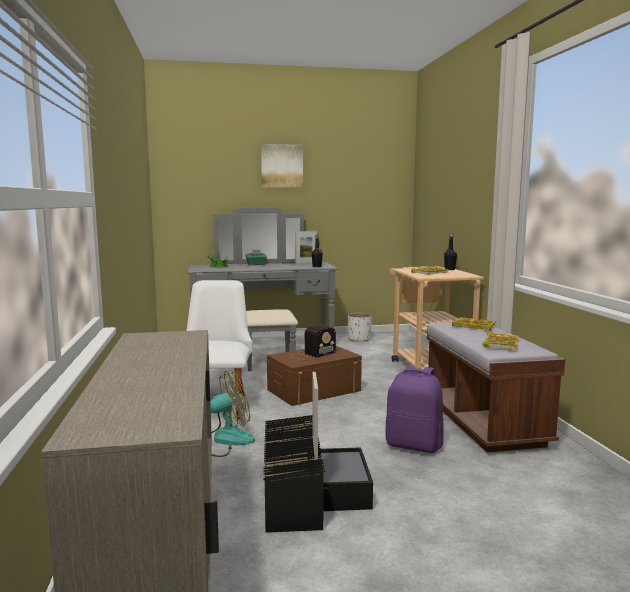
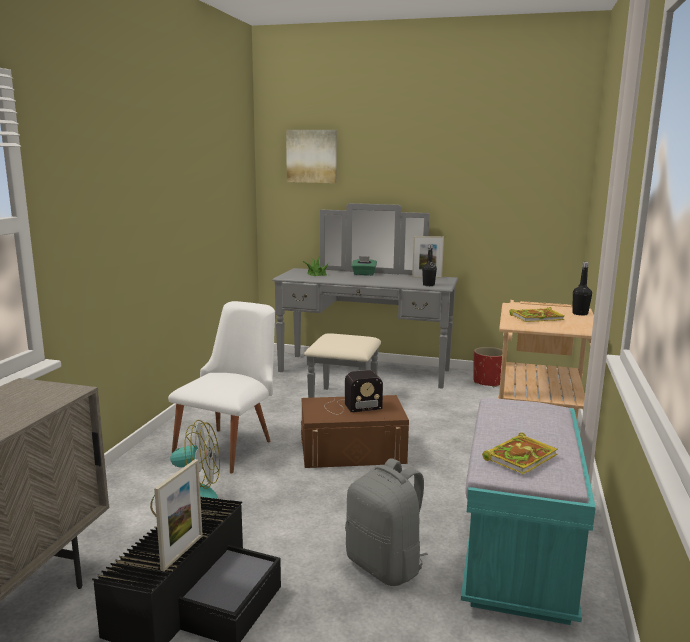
camera: 25 degrees right, 5 degrees up
(281, 166) = (406, 151): picture -> picture (312, 156)
(359, 339) = (487, 382): white planter -> red planter
(414, 445) = (386, 566): purple backpack -> grey backpack
(473, 326) = (530, 414): book -> none
(483, 422) = (518, 554): brown bench -> turquoise bench

